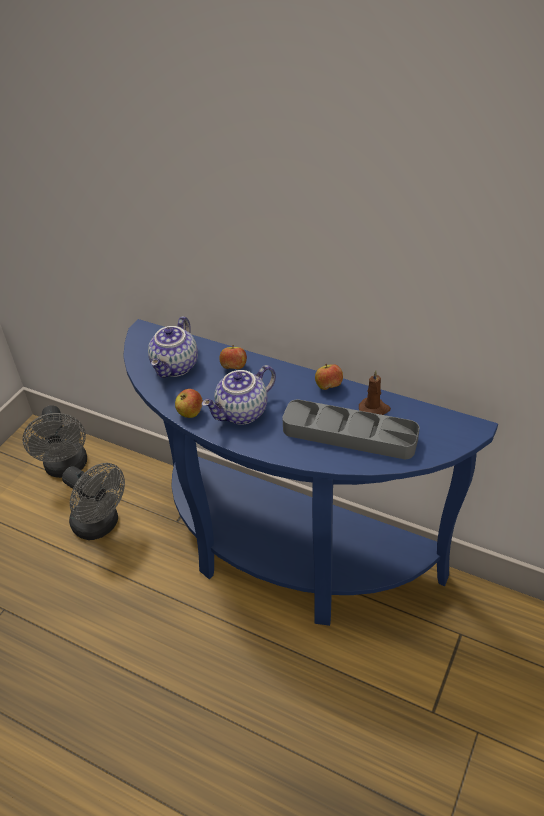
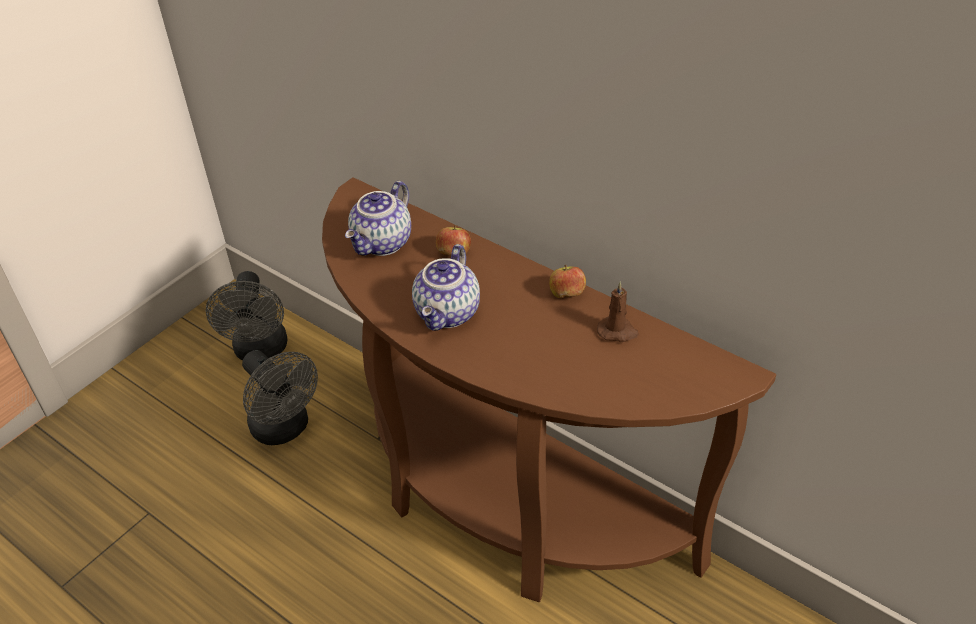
camera: 10 degrees right, 0 degrees up
(190, 413) = (385, 304): apple -> none
(242, 413) = (449, 314): teapot -> teapot turned 45 degrees counterclockwise
(286, 555) = (504, 503): blue console table -> brown console table
(349, 434) = (576, 360): grey tray -> none

